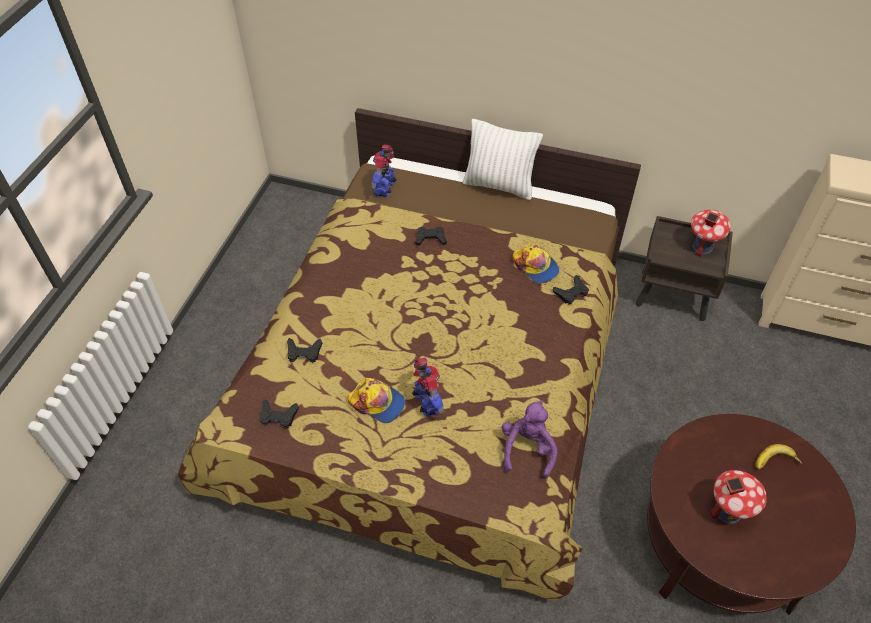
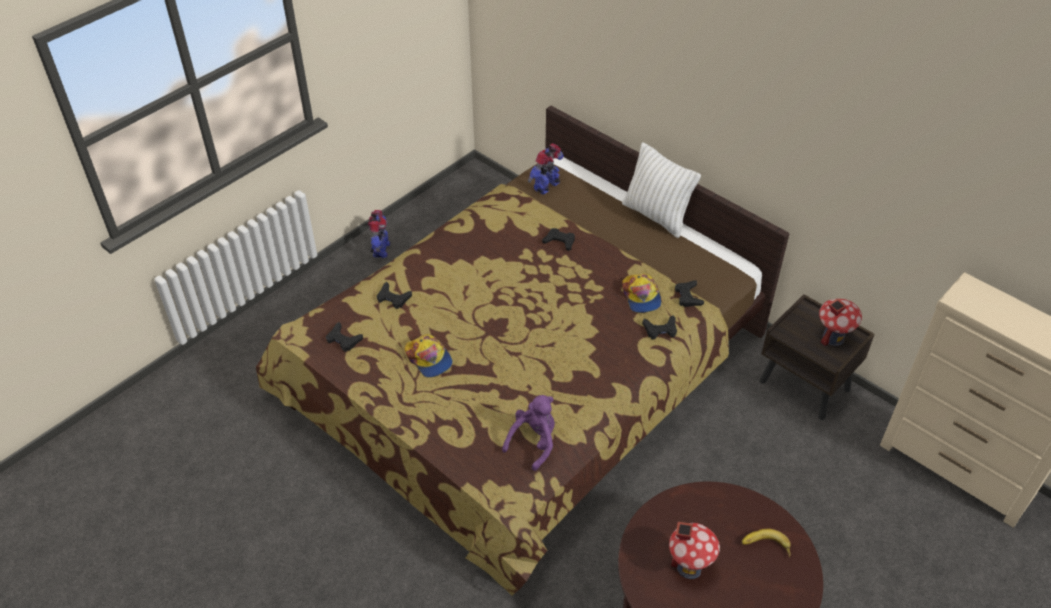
camera: 25 degrees right, 5 degrees down
(427, 403) = (470, 374): toy robot -> toy robot (380, 250)
(575, 252) = (688, 296): none -> black game controller

